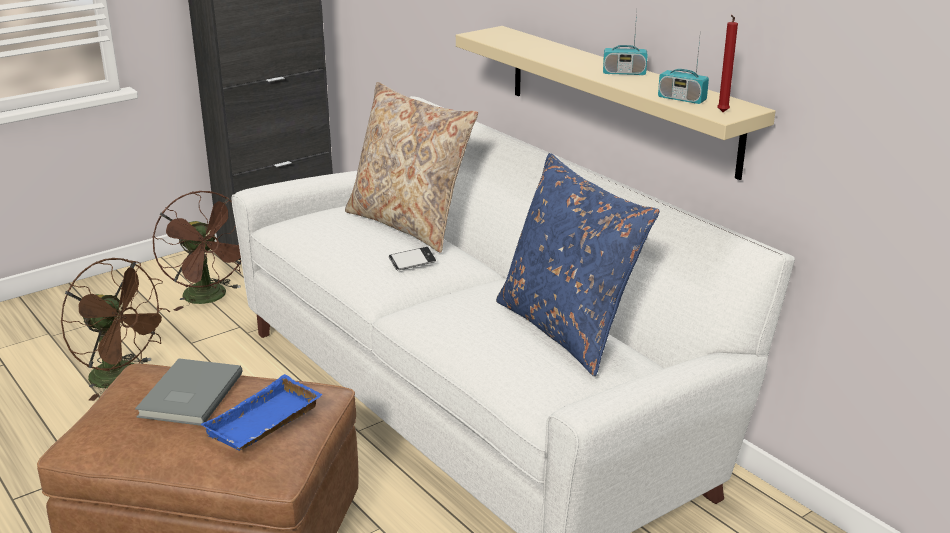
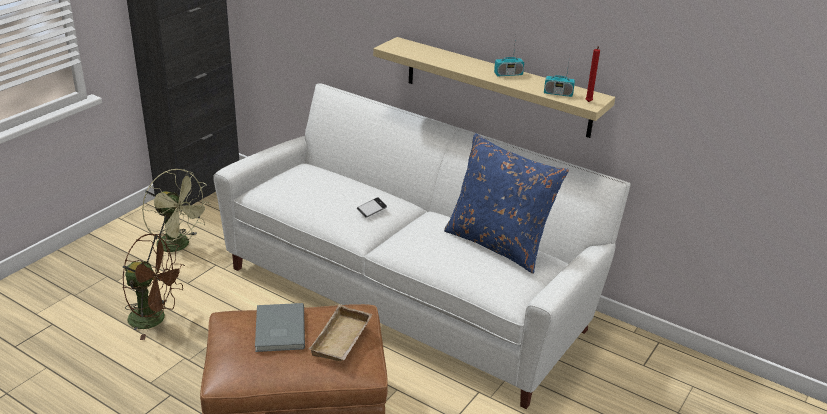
camera: 20 degrees left, 5 degrees up
(210, 298) = (179, 246): brown fan -> green fan
(265, 423) = (343, 340): blue tray -> beige tray
(409, 224) = (349, 180): beige pillow -> none

